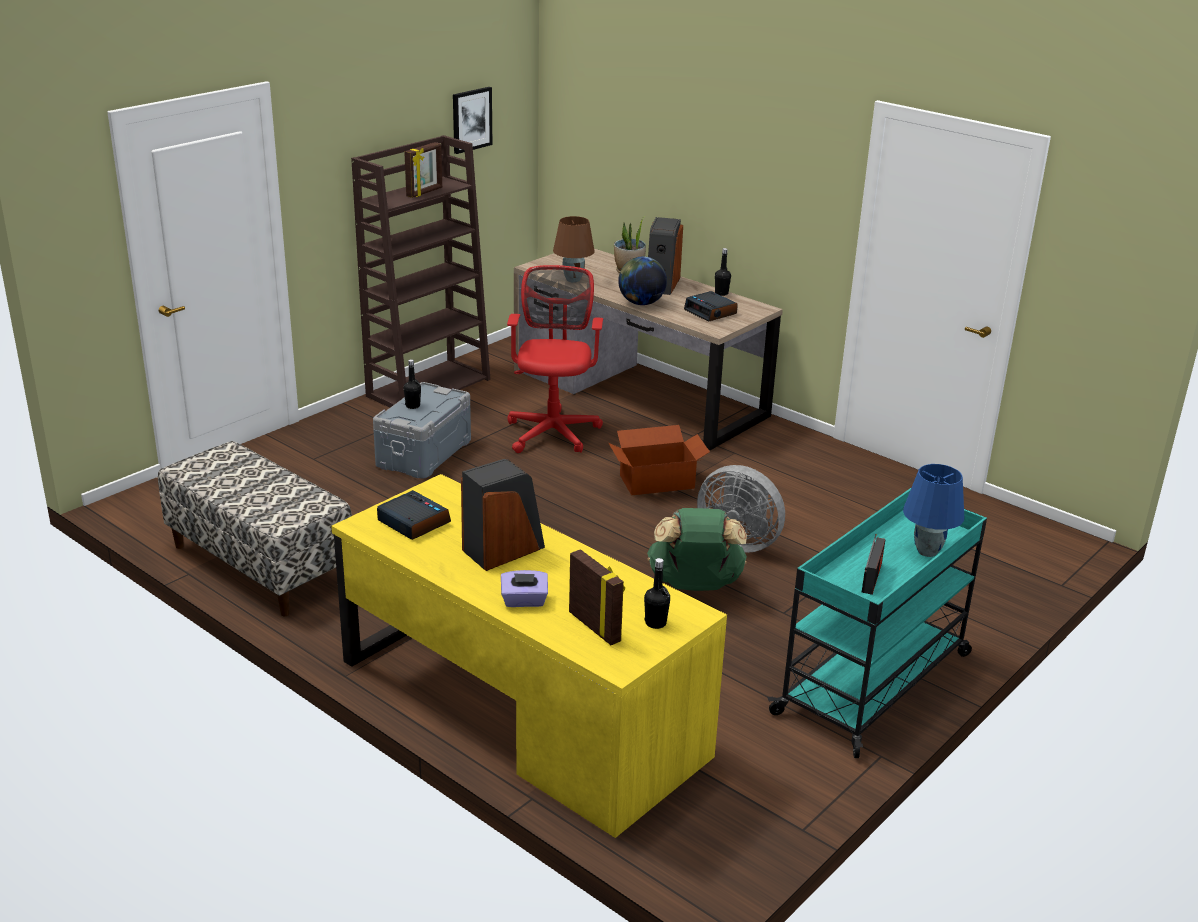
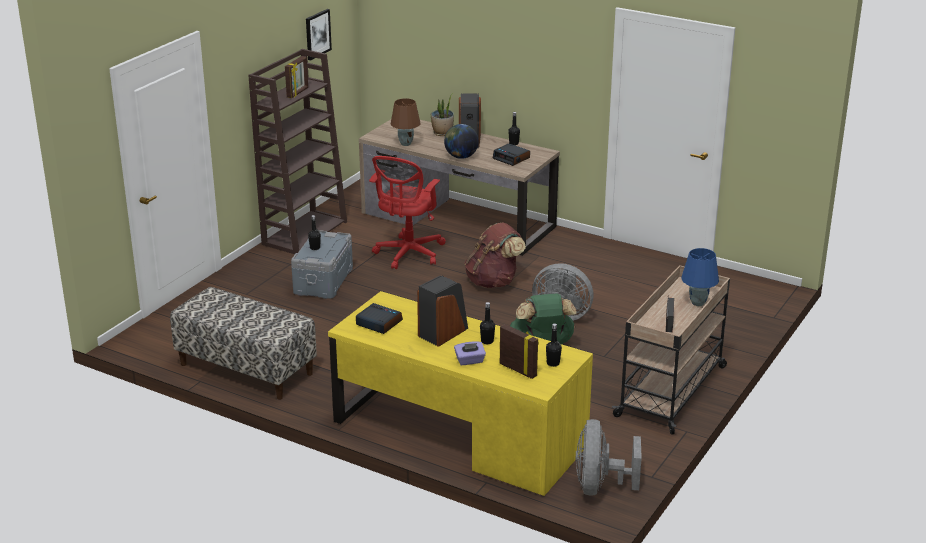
camera: 10 degrees left, 0 degrees up
(553, 431) = (408, 254): red office chair -> red office chair turned 150 degrees counterclockwise
(565, 572) = (487, 341): none -> black bottle
(657, 482) = (494, 282): cardboard box -> brown backpack
(712, 834) = (600, 486): none -> grey fan
(874, 682) = (672, 390): turquoise cart -> beige cart

